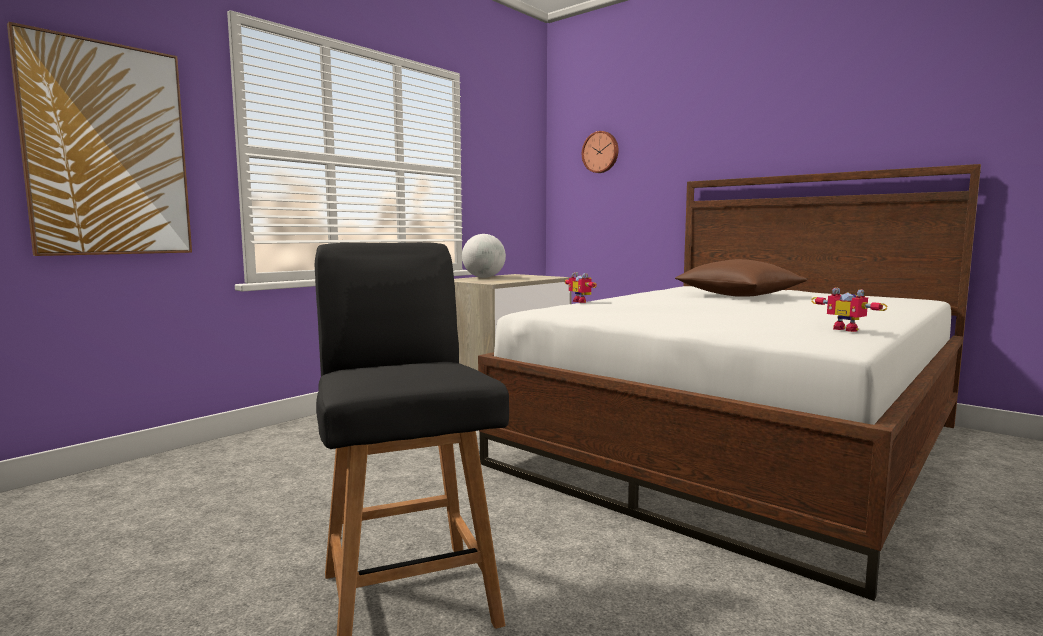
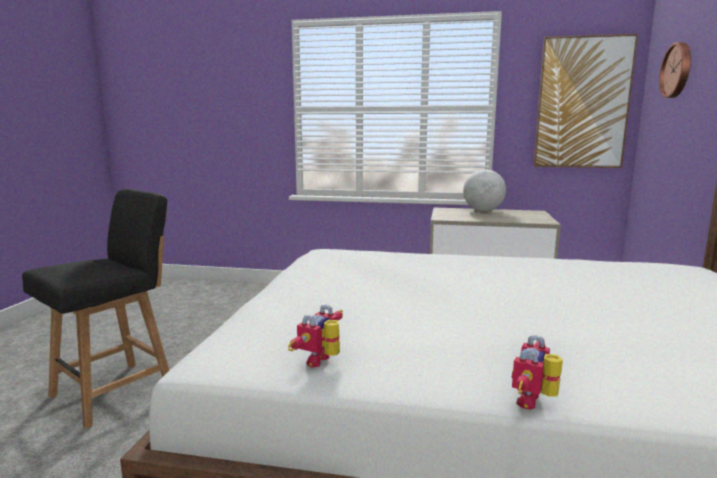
camera: 60 degrees right, 5 degrees up
(108, 150) = (228, 118): picture -> picture (582, 103)
(582, 301) = (409, 252): toy robot -> toy robot (535, 402)
(739, 296) = (603, 294): brown pillow -> none

